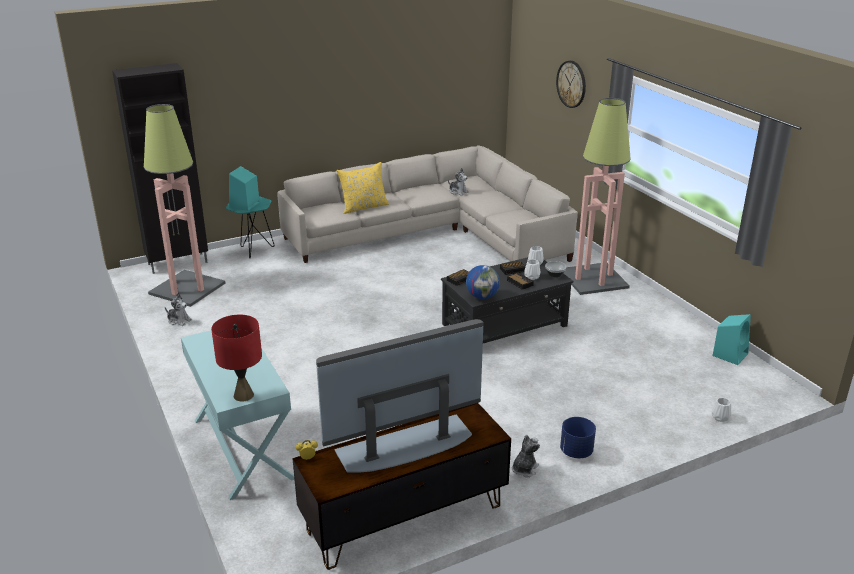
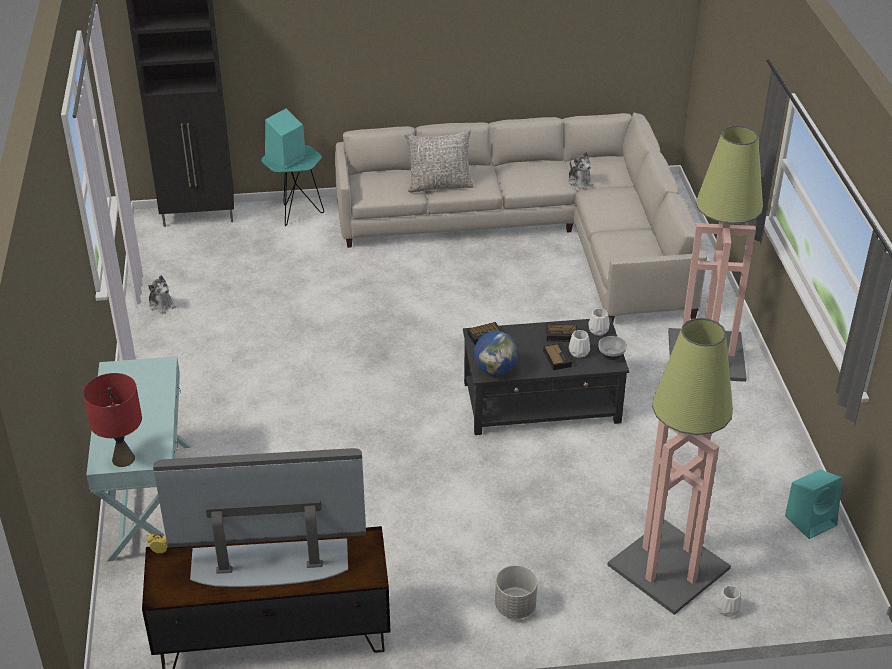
camera: 20 degrees right, 10 degrees up
(187, 289) = (191, 259): floor lamp -> floor lamp (668, 568)
(364, 207) = (439, 185): yellow pillow -> grey pillow
(524, 469) = (439, 613): plush toy -> none
(571, 84) = (745, 69): wall clock -> none
(576, 452) = (515, 607): blue planter -> grey planter

